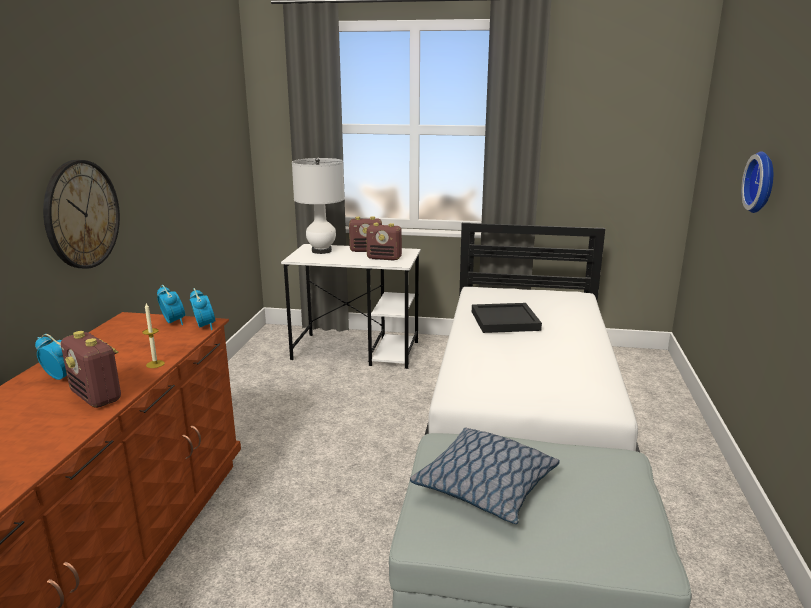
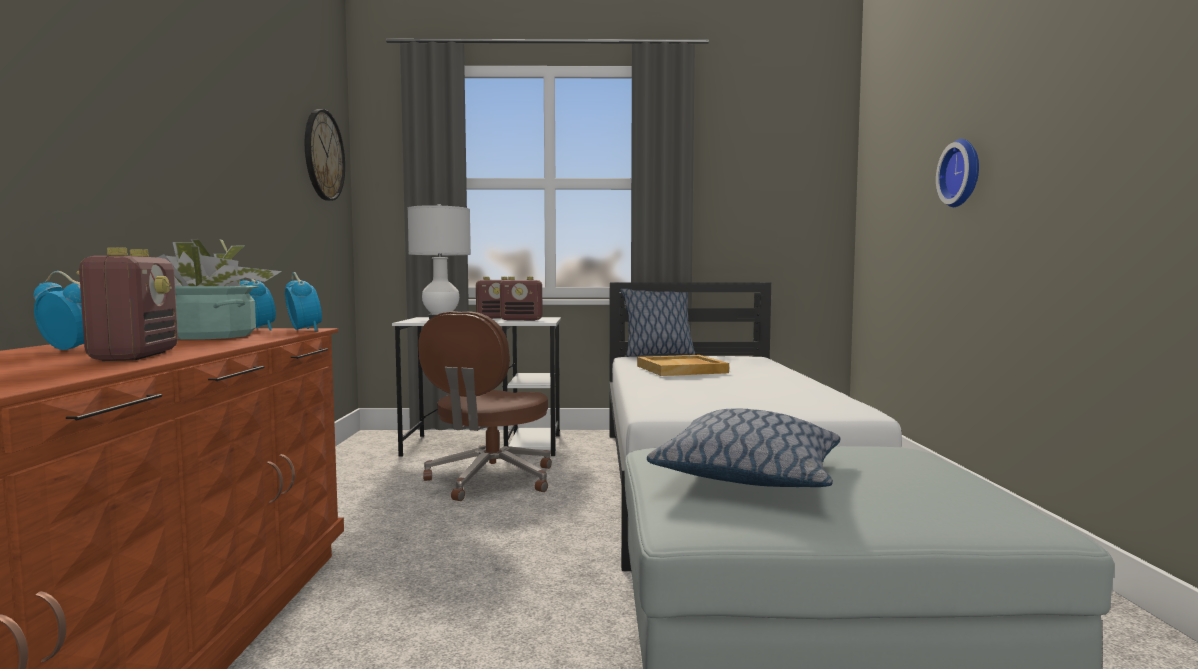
camera: 10 degrees left, 15 degrees down
(81, 214) = (132, 170): wall clock -> wall clock (323, 155)
(96, 396) = (135, 356): radio -> radio turned 135 degrees counterclockwise
(143, 342) = (211, 336): none -> potted plant
(155, 364) = (233, 343): candle -> none
(352, 394) = (490, 480): none -> brown office chair
(499, 286) = (657, 355): none -> pillow
(505, 321) = (682, 369): black tray -> beige tray

